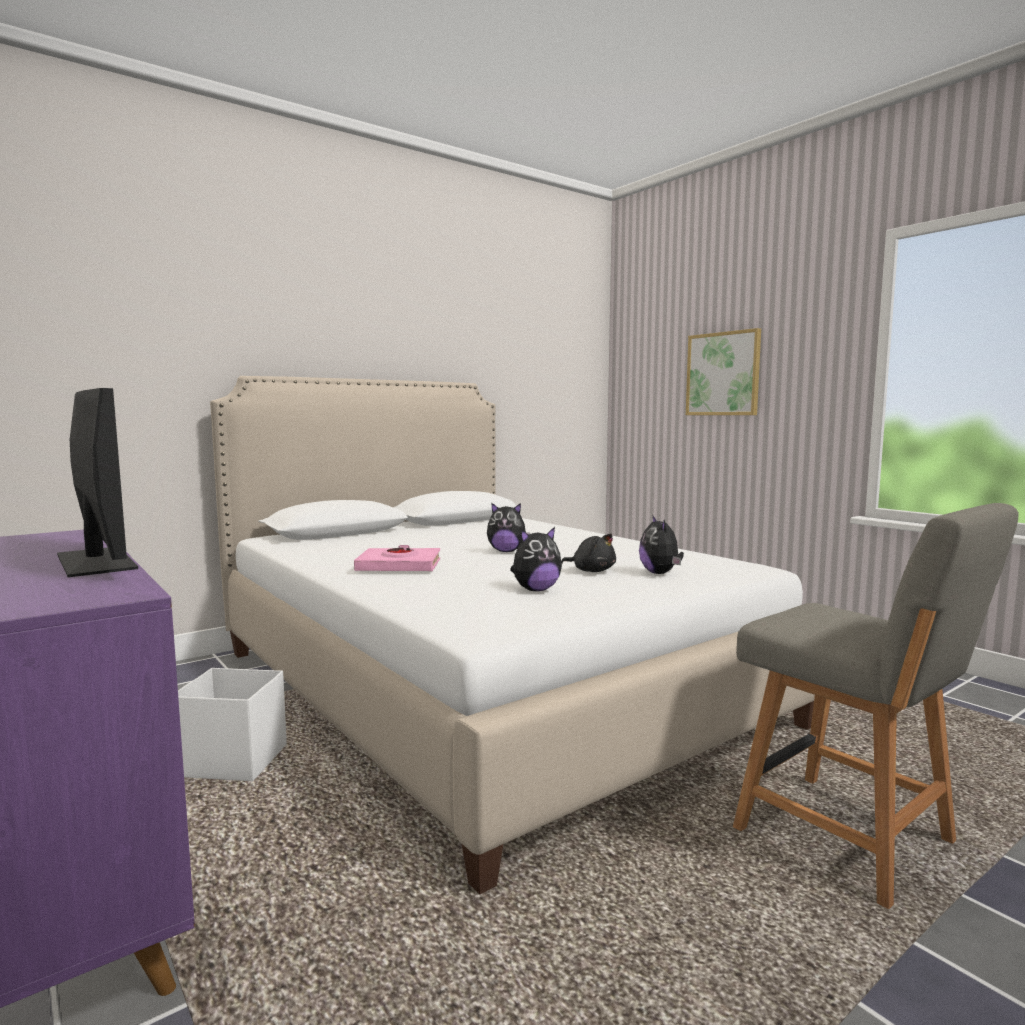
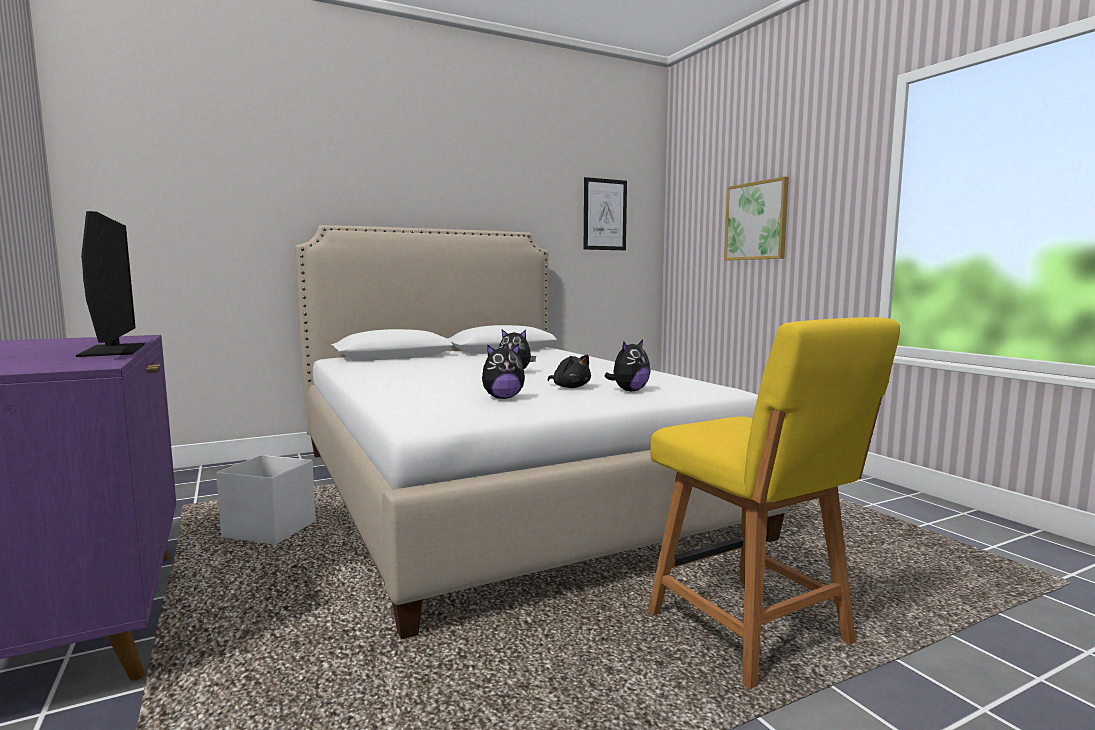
camera: 10 degrees right, 0 degrees up
(399, 566) = (412, 379): pink book -> none
(550, 362) = (605, 214): none -> picture
(660, 573) = (629, 391): plush toy -> plush toy turned 135 degrees counterclockwise
(851, 839) = (753, 632): grey chair -> yellow chair

